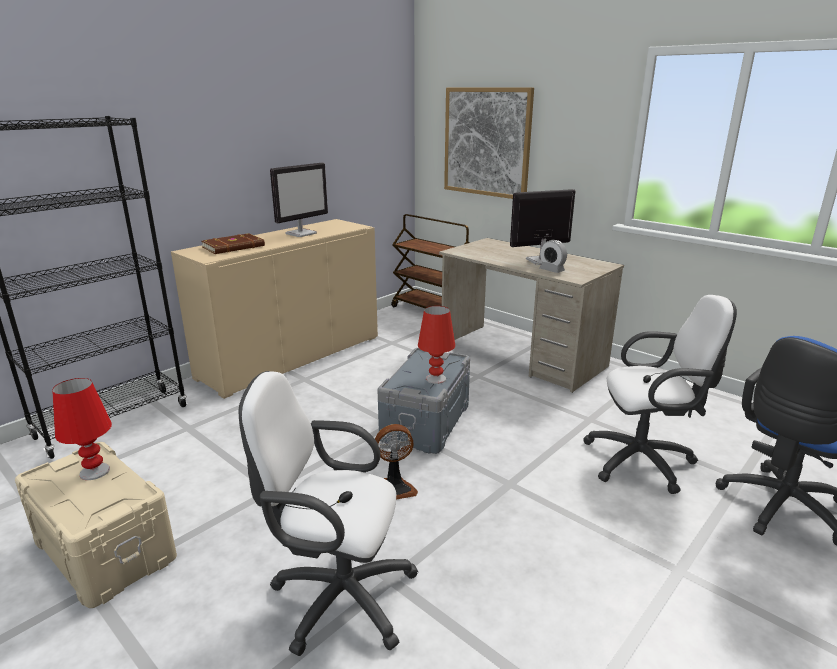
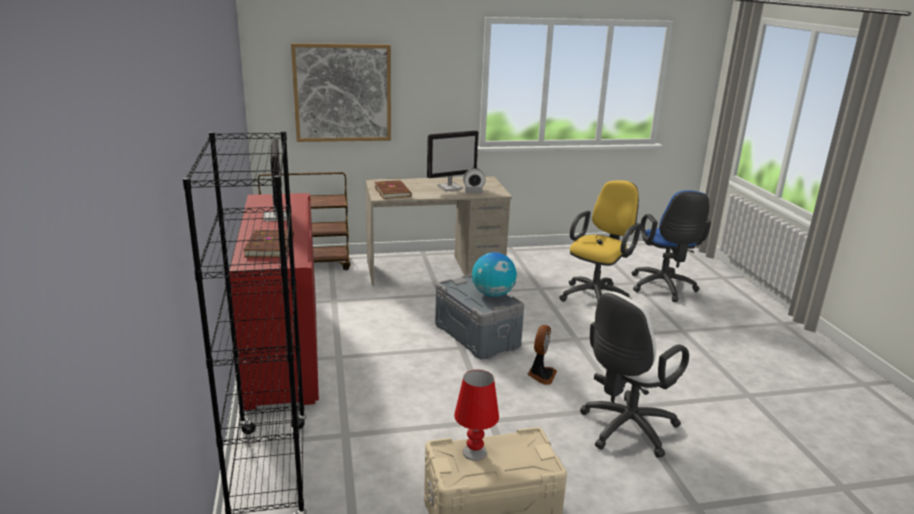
camera: 55 degrees left, 0 degrees up
(291, 357) = (284, 349): beige cabinet -> red cabinet
(436, 379) = (493, 294): red table lamp -> globe
(477, 250) = (393, 191): none -> brown book
(540, 261) = (450, 187): monitor -> monitor turned 135 degrees counterclockwise
(645, 462) = (596, 296): white office chair -> yellow office chair

